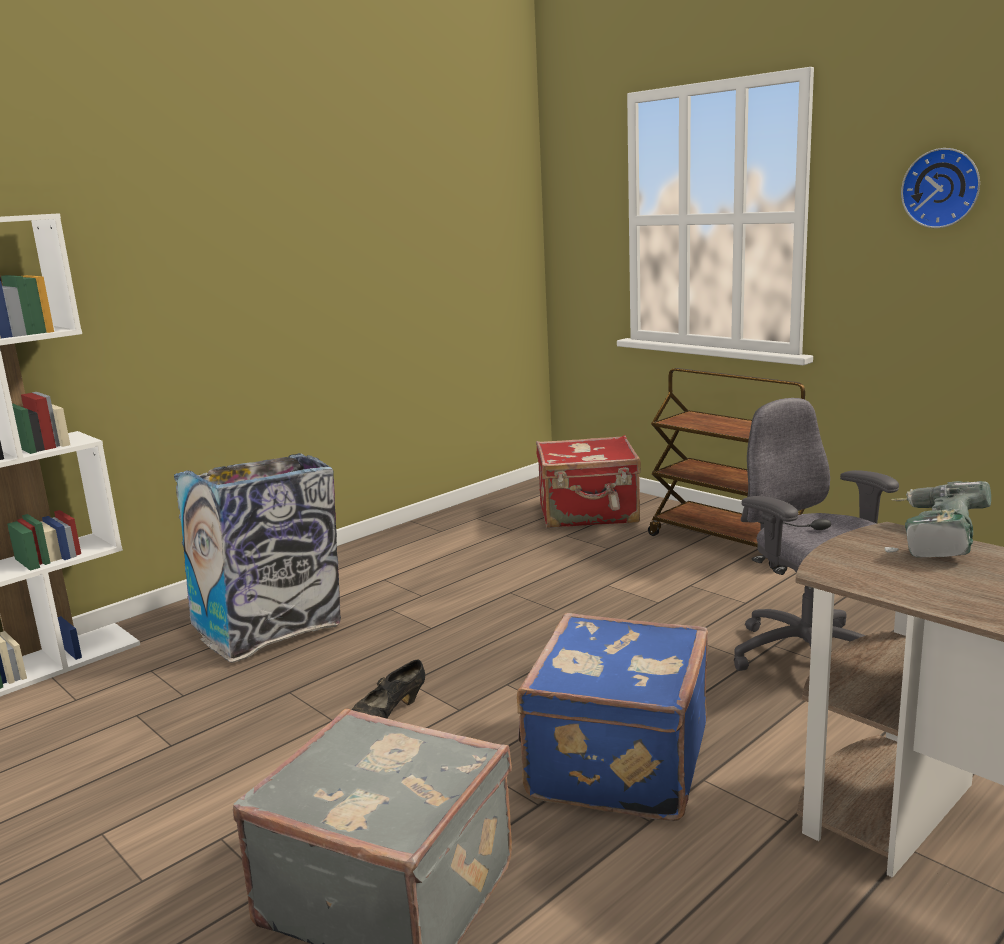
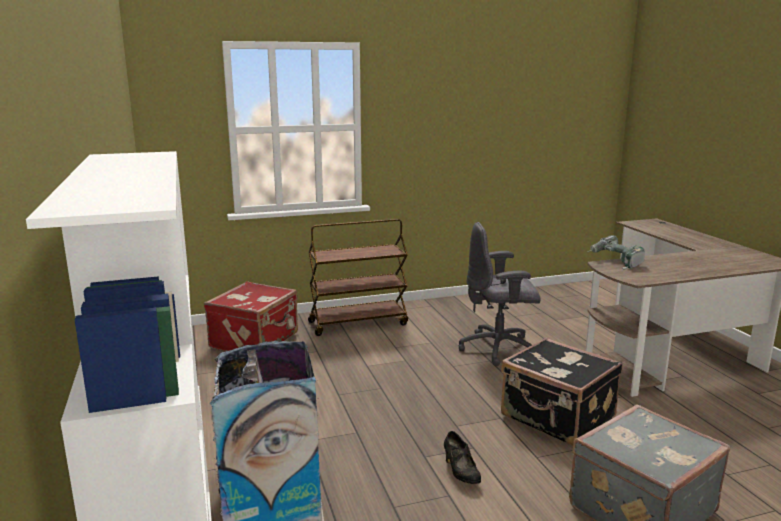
camera: 65 degrees left, 0 degrees up
(615, 762) = (557, 418): blue suitcase -> black suitcase
(942, 188) = (431, 112): wall clock -> none

